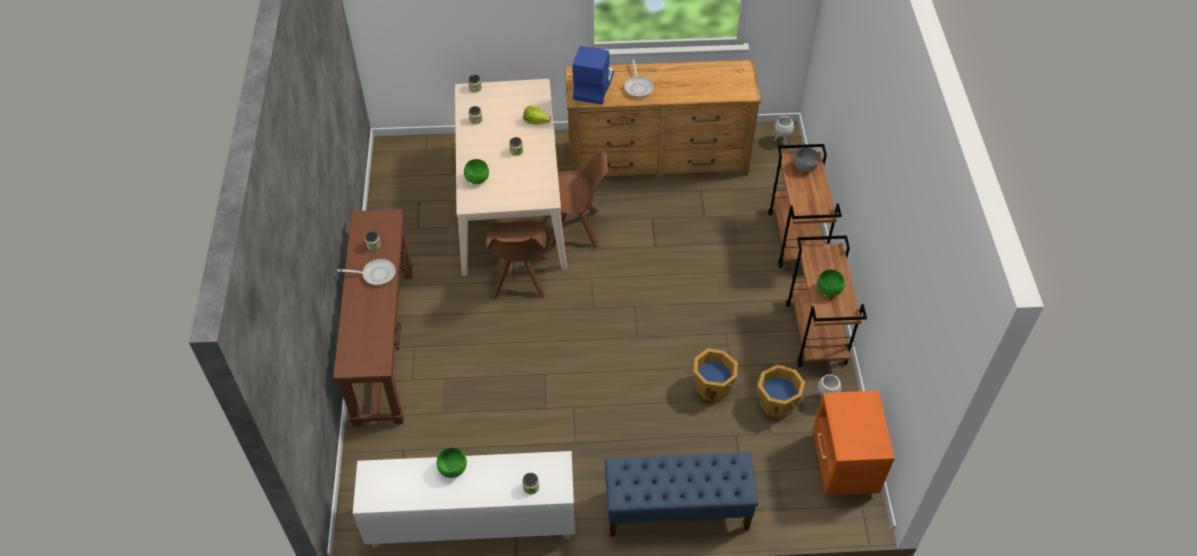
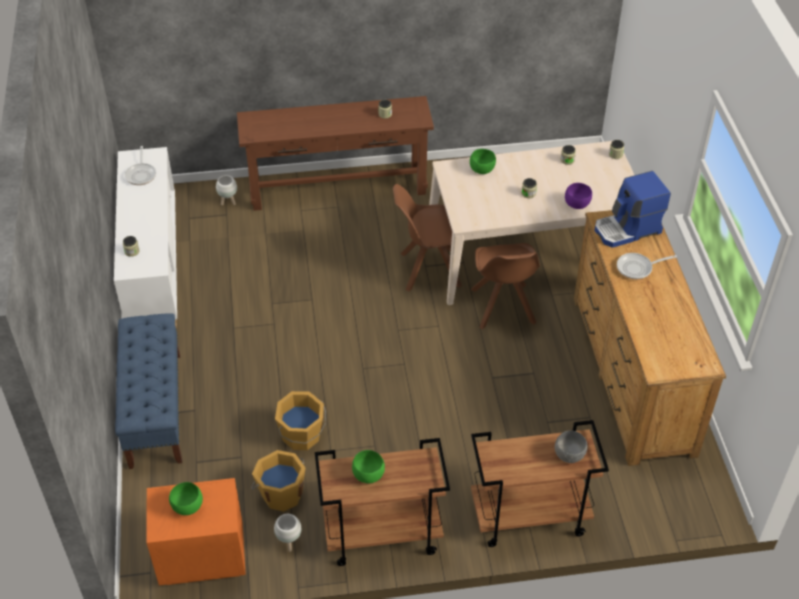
camera: 85 degrees right, 5 degrees down
(376, 274) = (351, 120): frying pan -> frying pan (141, 174)
(453, 469) = (153, 202): green bowl -> green bowl (187, 507)
(536, 121) = (577, 204): lettuce -> purple bowl
(593, 85) = (627, 230): coffee machine -> coffee machine turned 150 degrees clockwise
(781, 140) = (703, 503): white planter -> white planter (228, 202)

